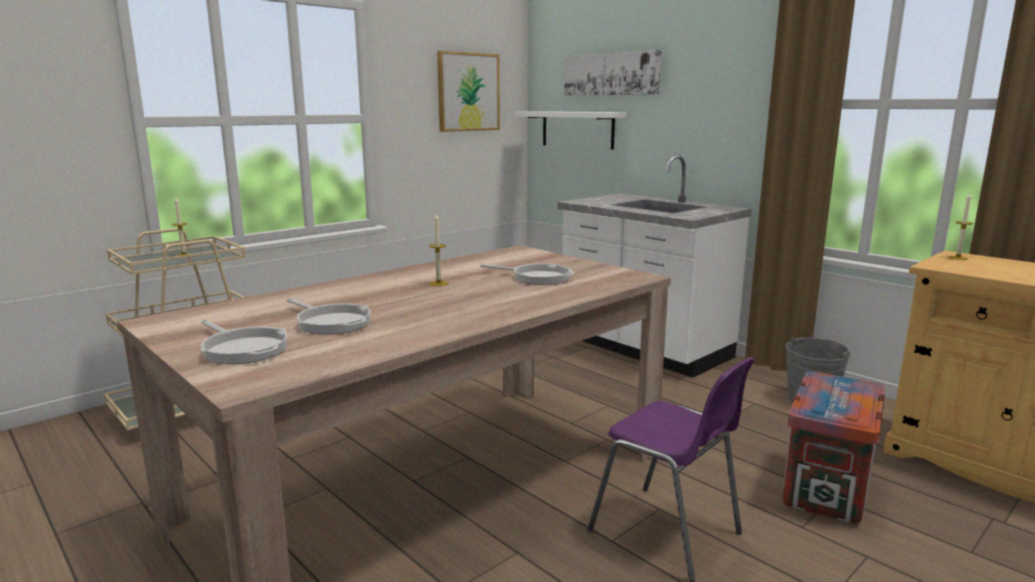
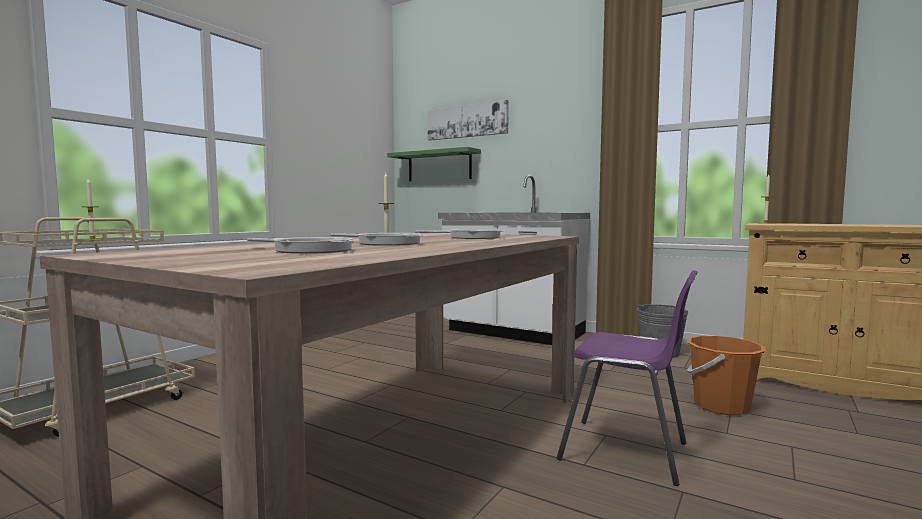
camera: 15 degrees left, 10 degrees down
(243, 349) = (226, 259): frying pan -> frying pan (385, 243)
(468, 92) = (350, 133): picture -> none
(577, 129) = (439, 166): white shelf -> green shelf
(826, 490) = (721, 406): crate -> orange bucket

